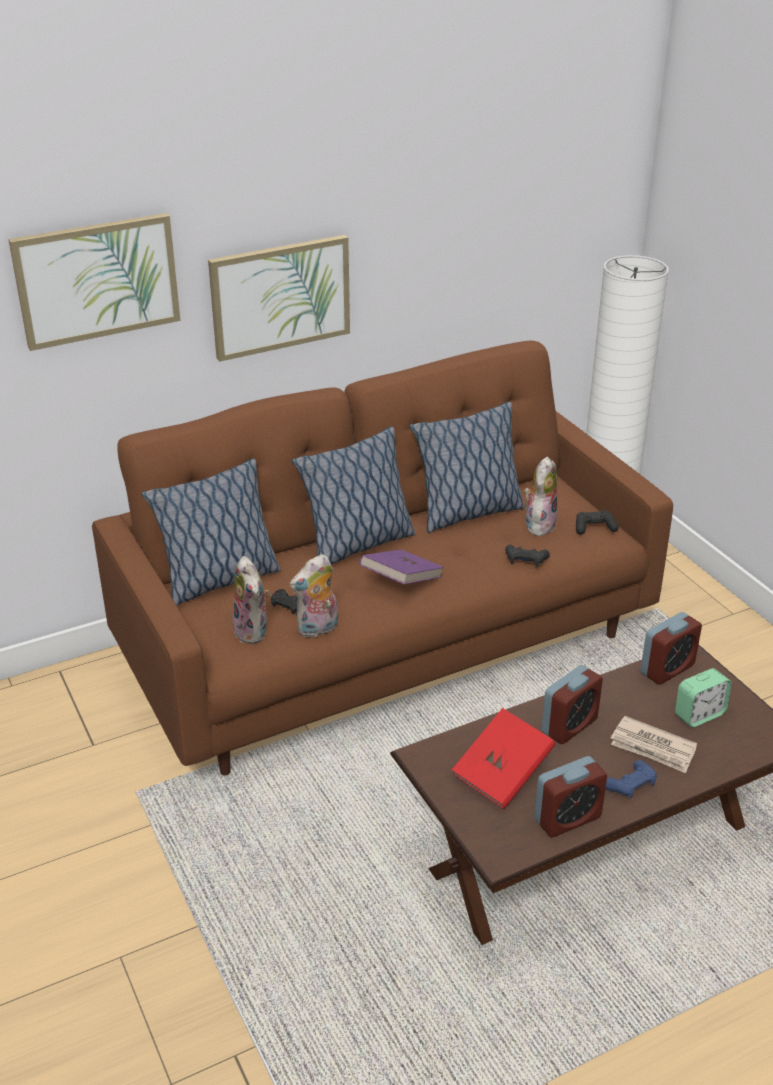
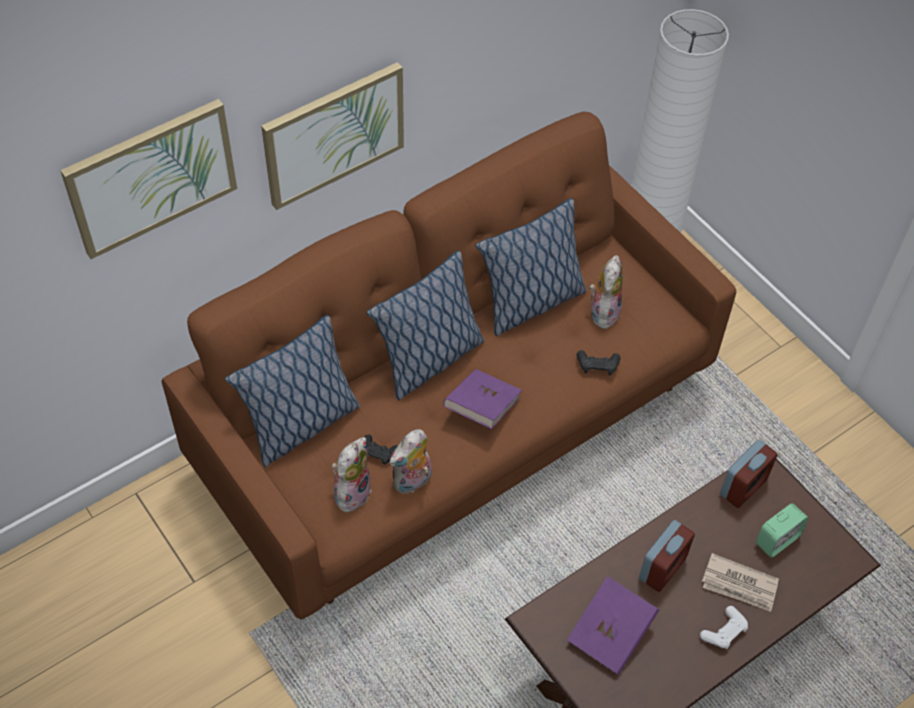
camera: 10 degrees left, 20 degrees up
(254, 631) = (351, 491): plush toy -> plush toy turned 120 degrees counterclockwise
(502, 774) = (610, 633): red book -> purple book
(567, 818) = (674, 677): alarm clock -> none
(594, 528) = (658, 312): black game controller -> none
(630, 785) = (724, 632): blue game controller -> white game controller

